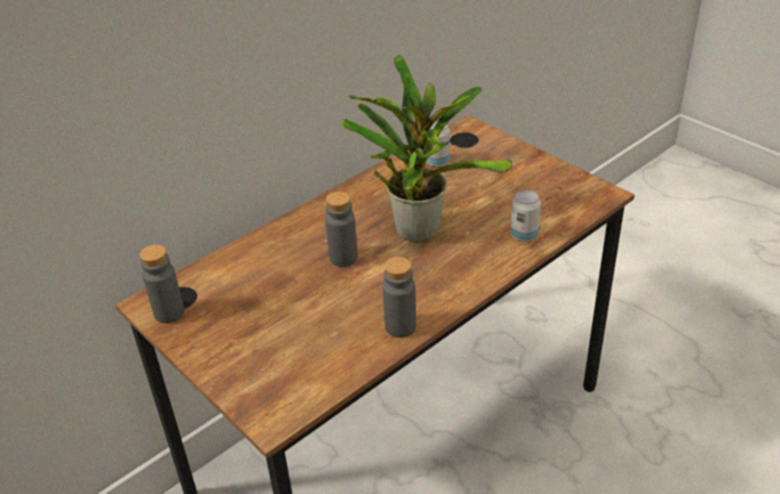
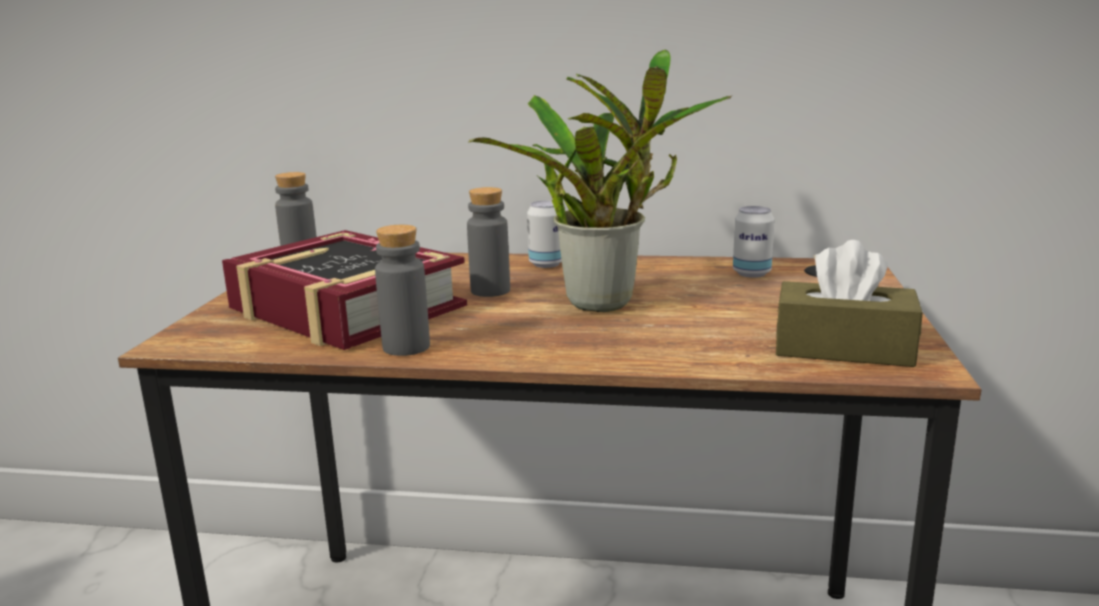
camera: 50 degrees right, 20 degrees down
(299, 326) = (345, 308): none -> book
(524, 235) = (709, 352): can -> can (546, 264)
(563, 199) = (843, 348): none -> brown tissue box

